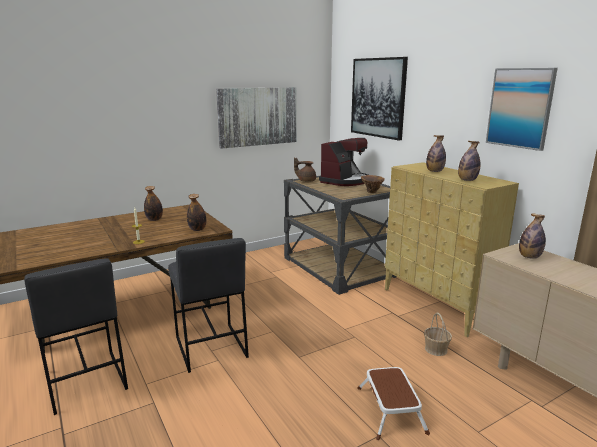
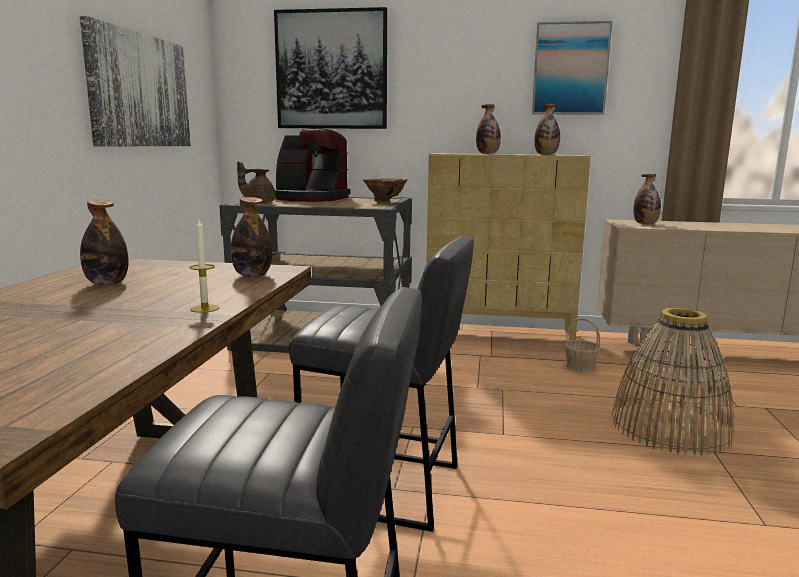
camera: 50 degrees left, 5 degrees down
(345, 181) = (310, 198): coffee machine -> coffee machine turned 120 degrees clockwise
(390, 409) = (670, 427): brown step ladder -> basket

